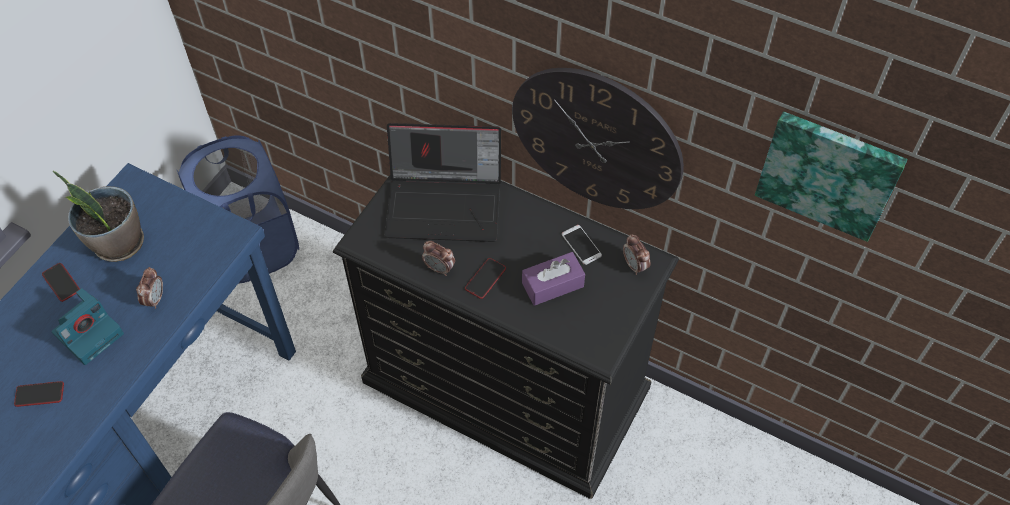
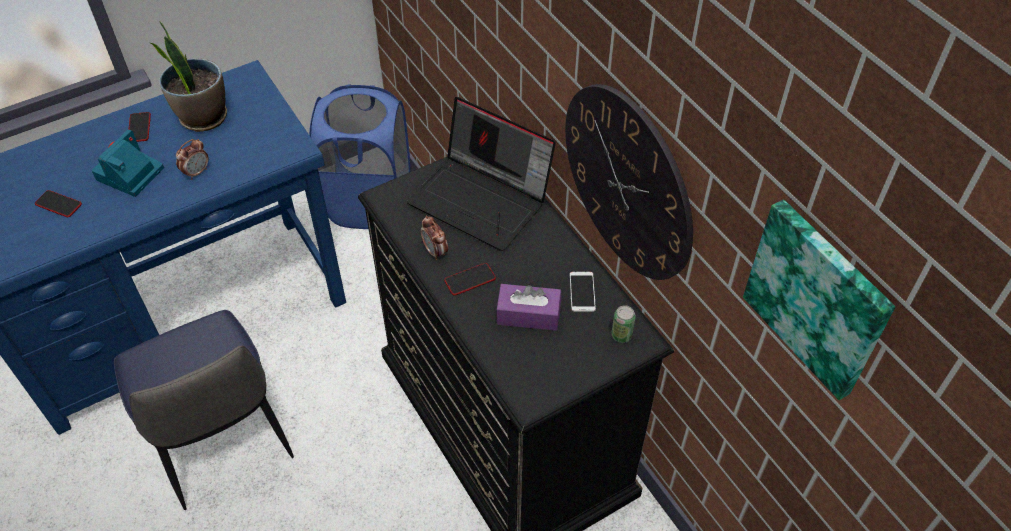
camera: 30 degrees right, 5 degrees down
(89, 332) = (129, 175): camera -> camera turned 135 degrees clockwise
(635, 265) = (621, 335): alarm clock -> can

